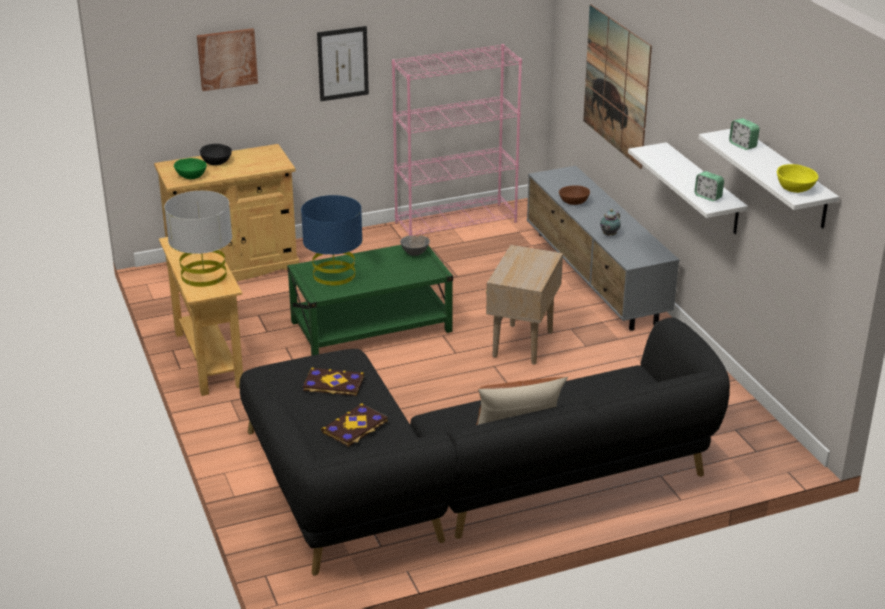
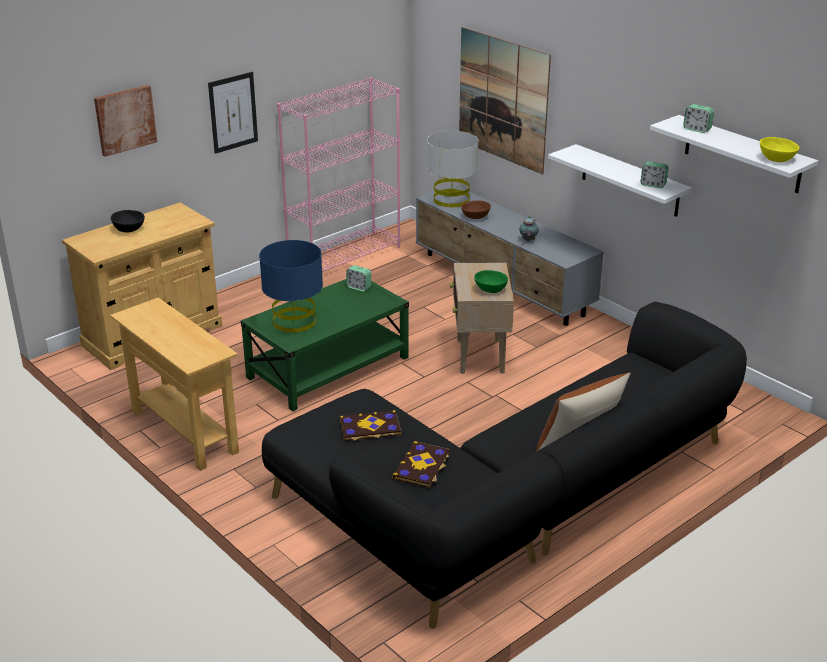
camera: 20 degrees left, 0 degrees up
(191, 176) = (111, 247): green bowl -> green bowl (490, 289)
(203, 275) = (185, 343): grey table lamp -> grey table lamp (451, 199)
(415, 253) = (359, 287): grey bowl -> alarm clock

